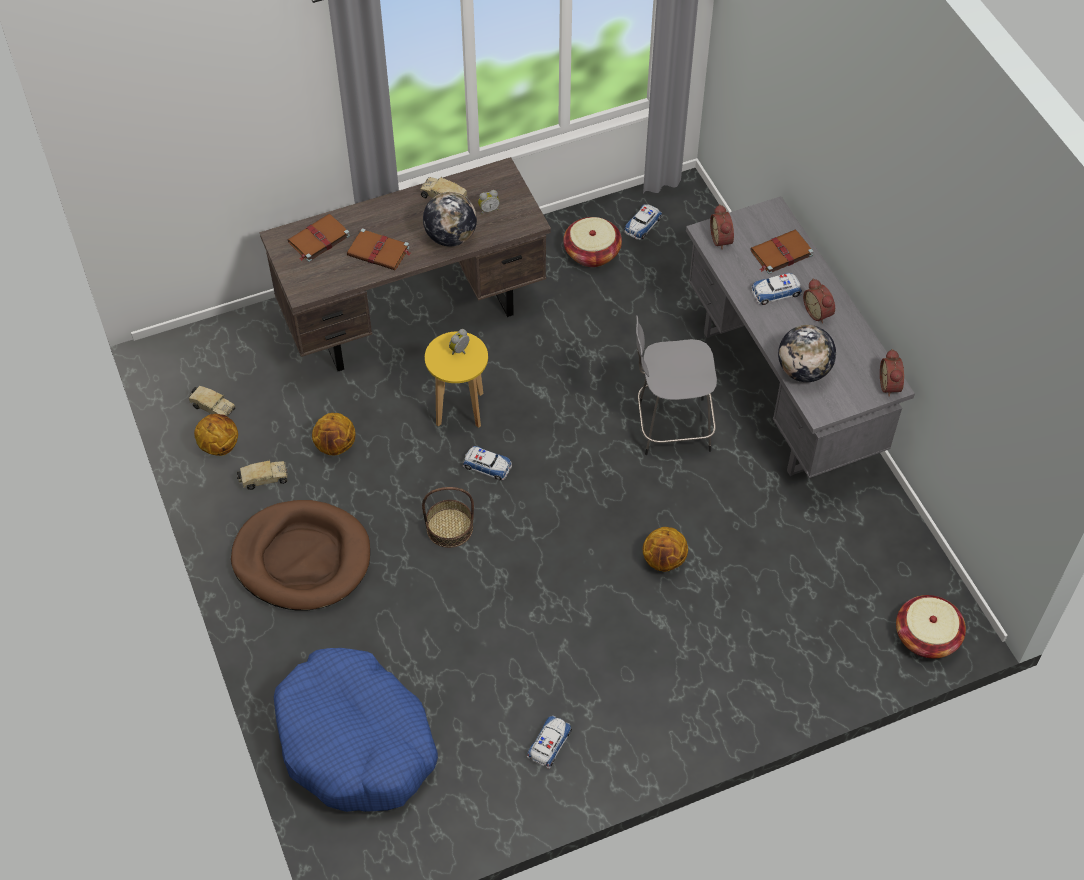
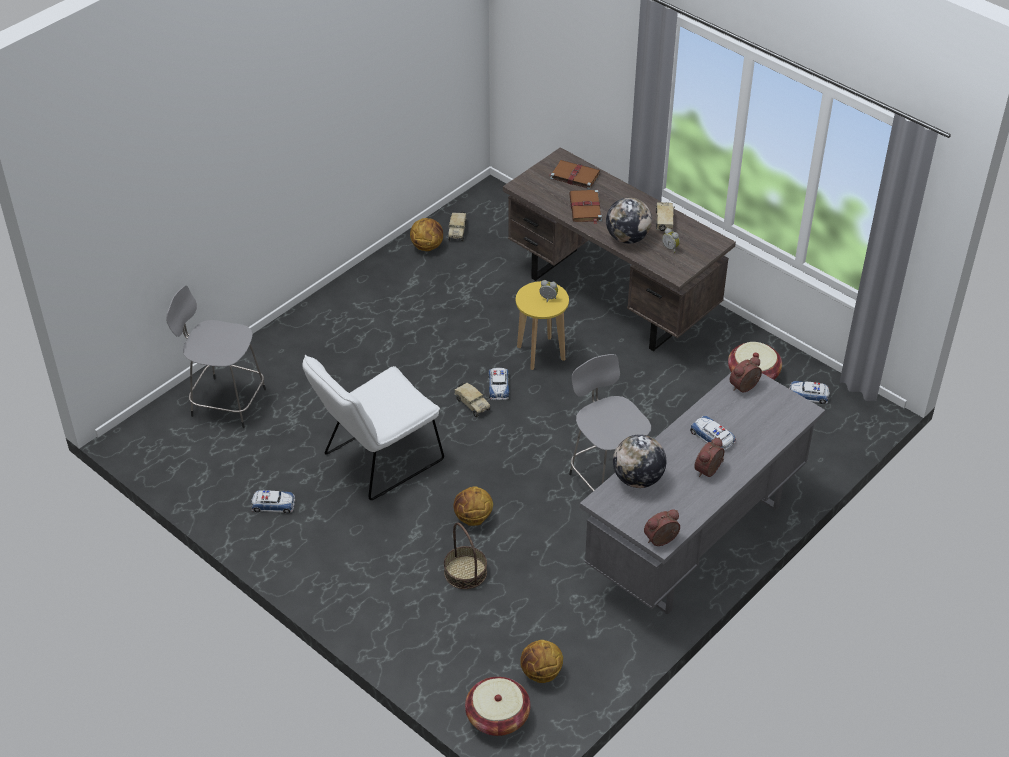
camera: 65 degrees right, 10 degrees down
(263, 479) = (413, 277): toy truck -> toy truck (471, 404)
(302, 558) = (358, 321): brown dog bed -> none
(336, 446) = (464, 302): basketball -> basketball (541, 673)
(356, 741) = (226, 401): blue dog bed -> grey stool
(449, 528) = (429, 386): basket -> basket (465, 572)
(536, 619) = (377, 461): none -> white chair
(780, 253) = (758, 428): brown book -> none

